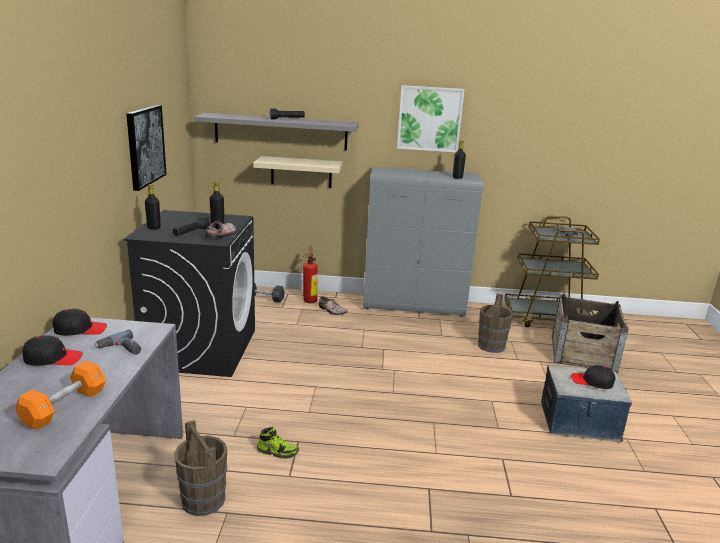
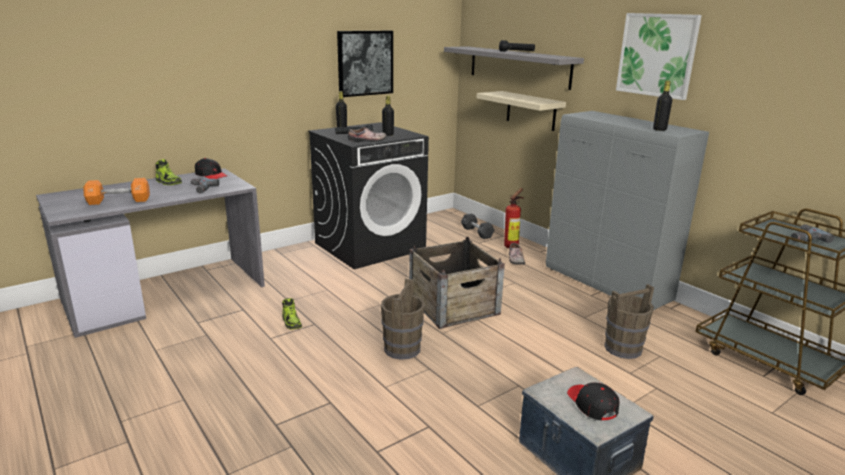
camera: 50 degrees right, 0 degrees up
(53, 358) = (168, 182): black cap -> shoe
(203, 500) = (210, 322): brown bucket -> brown bucket (402, 349)
(582, 353) = (741, 411): crate -> crate (453, 305)

